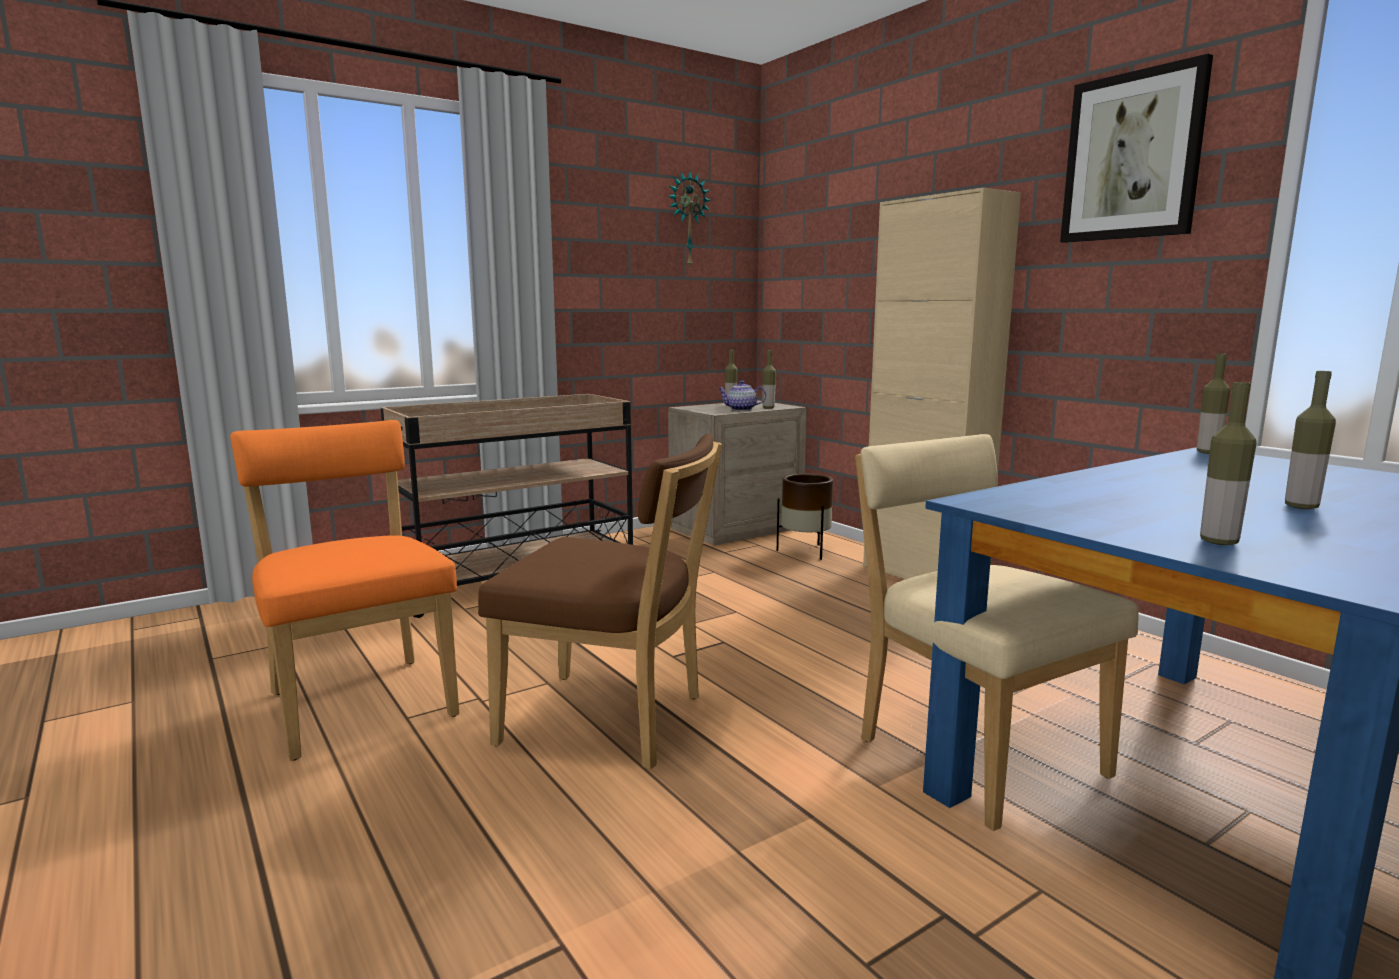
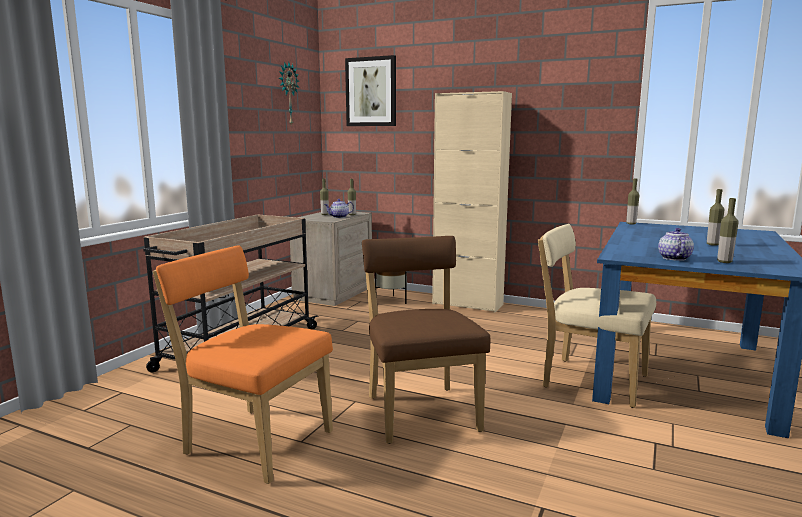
camera: 30 degrees left, 0 degrees up
(612, 722) = (420, 410): brown chair -> brown chair turned 90 degrees counterclockwise
(1104, 519) = (673, 258): none -> teapot
(1132, 156) = (569, 80): picture -> picture (371, 92)

